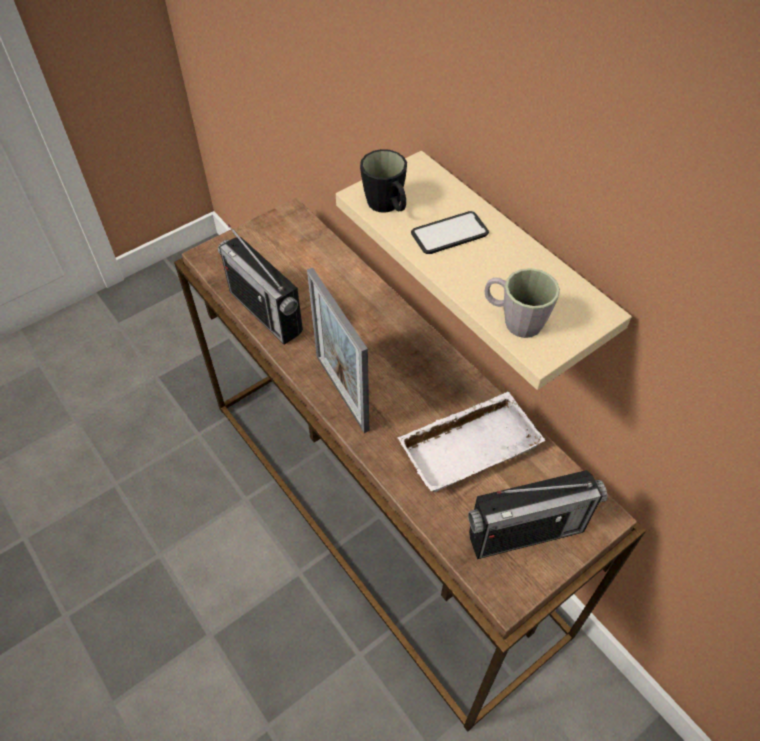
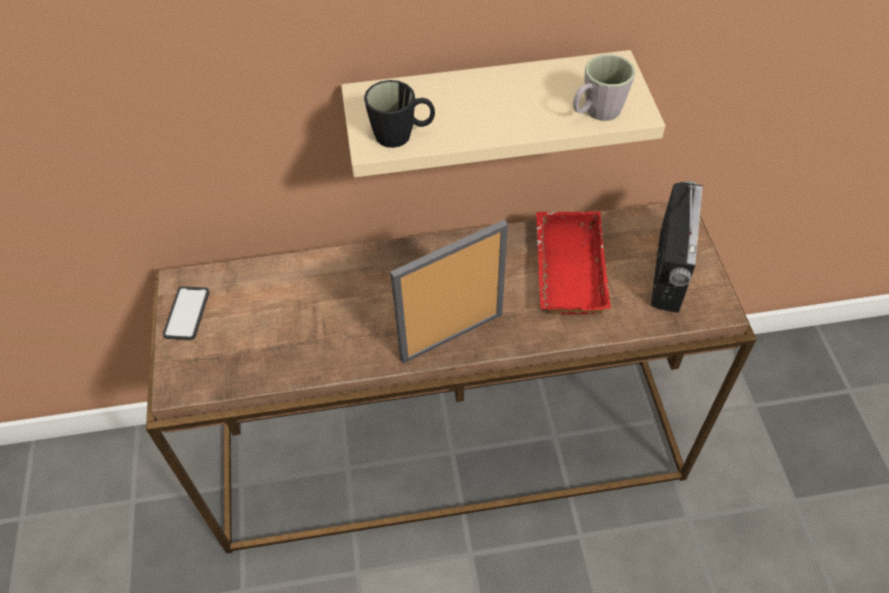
camera: 60 degrees left, 0 degrees up
(265, 312) = (304, 360): radio -> none
(341, 392) = (452, 336): picture frame -> picture frame turned 150 degrees clockwise
(449, 233) = (469, 109): phone -> phone (187, 313)
(469, 444) = (566, 267): white tray -> red tray

